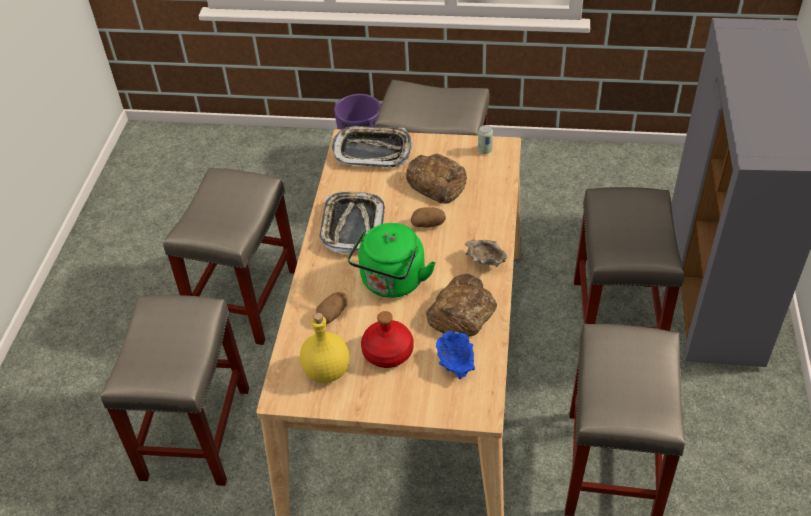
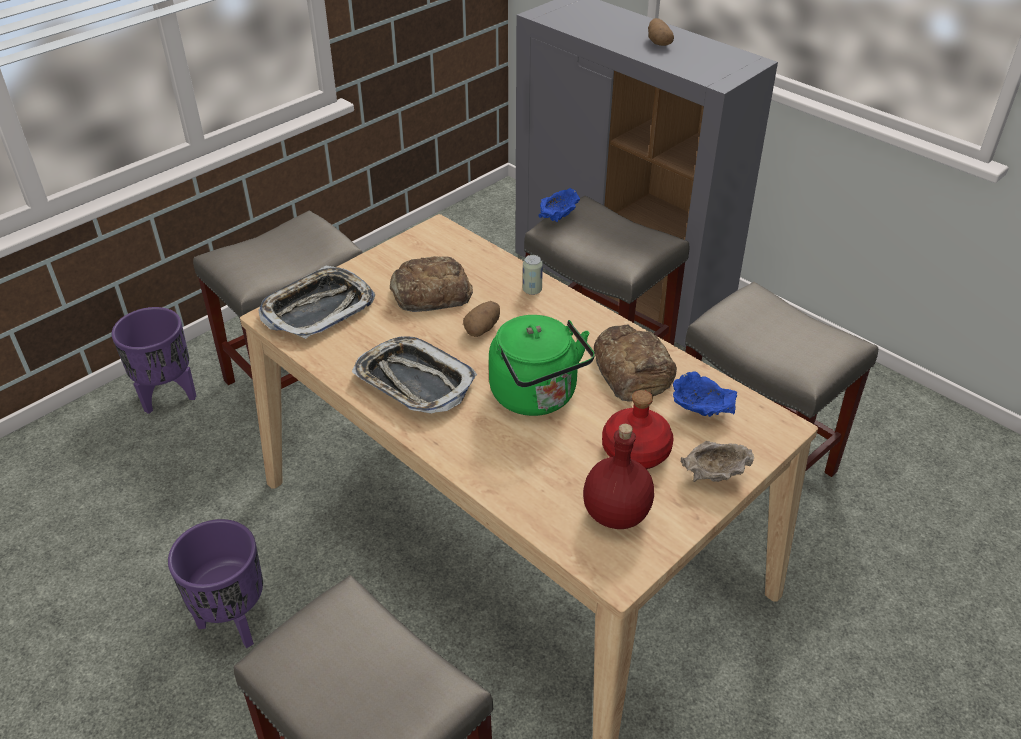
camera: 55 degrees left, 5 degrees down
(246, 298) = (233, 622): beige stool -> purple planter
(328, 371) = (617, 513): yellow bottle -> red bottle
(333, 314) = (533, 465): potato -> potato (658, 43)
(485, 150) = (426, 241): can -> can (532, 290)
(485, 263) = (583, 321): beige bowl -> beige bowl (714, 476)
(616, 192) = (557, 217): none -> blue bowl

